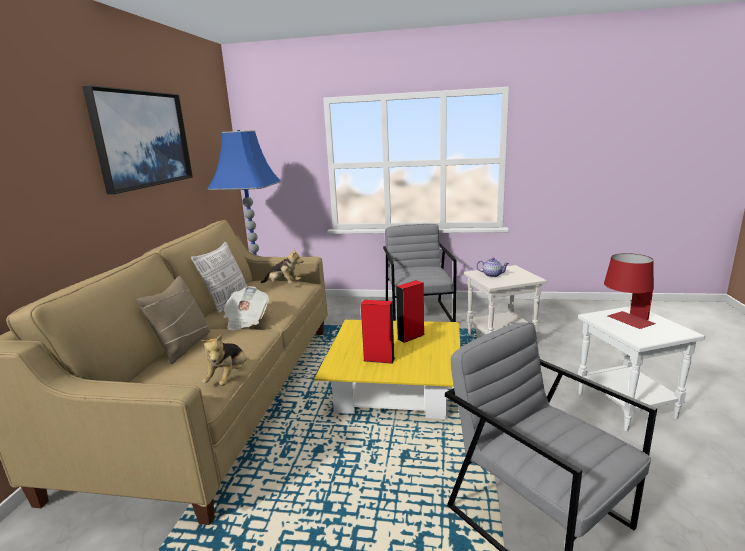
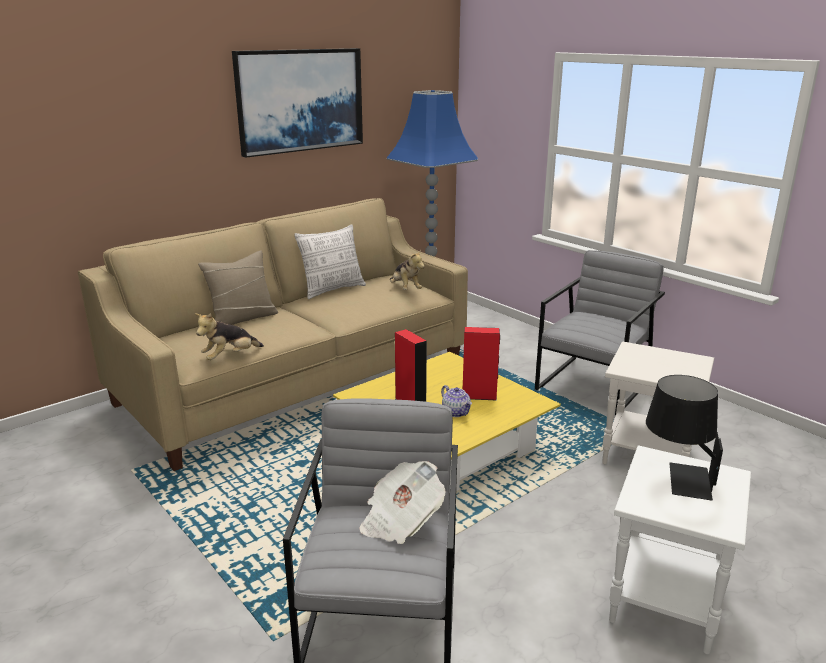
camera: 40 degrees right, 5 degrees up
(246, 320) = (317, 314): newspaper -> newspaper (400, 520)
(492, 275) = (647, 358): teapot -> teapot (456, 412)
(625, 321) = (676, 479): red table lamp -> black table lamp

